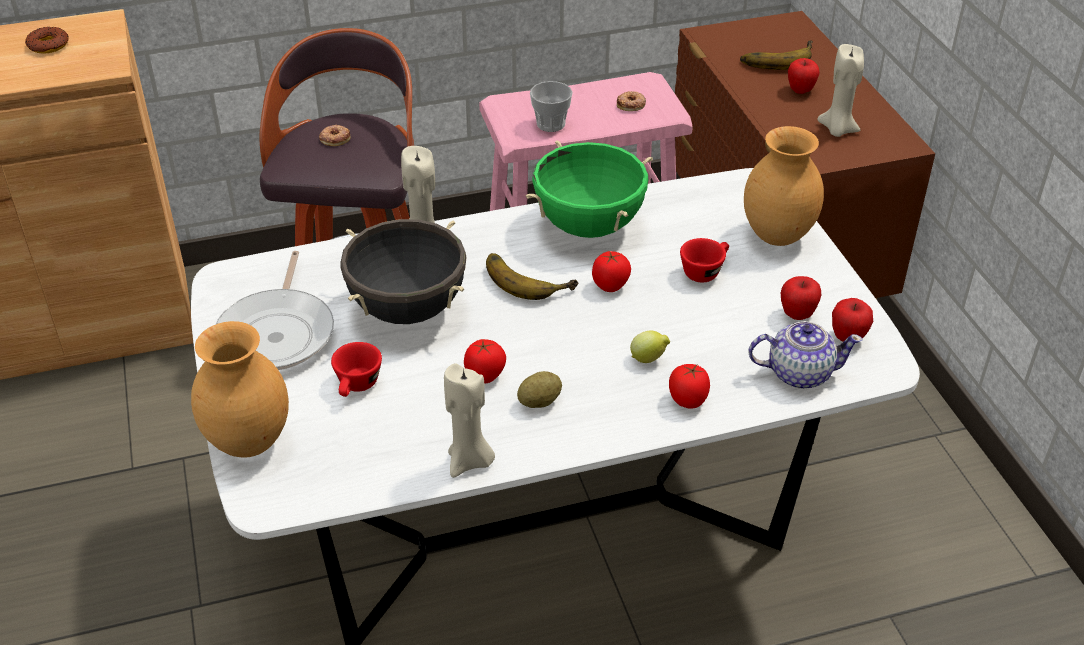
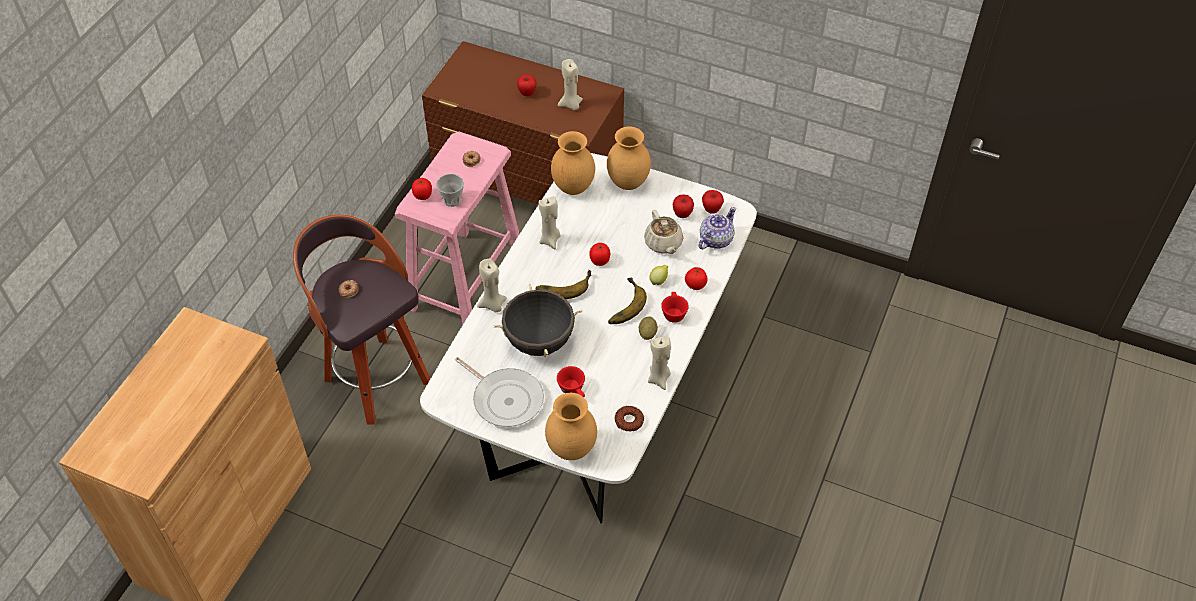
camera: 50 degrees left, 10 degrees up
(48, 45) = (188, 359): donut -> donut (629, 421)
(485, 376) = (613, 341): tomato -> tomato (423, 196)
(588, 226) = (550, 240): green cooking pot -> beige candle
(701, 197) = (573, 187): none -> brown vase
(705, 271) = (624, 223): red cup -> red cup (673, 312)
(720, 326) = (663, 243): none -> beige teapot
(776, 58) = (491, 81): banana -> banana (622, 304)

